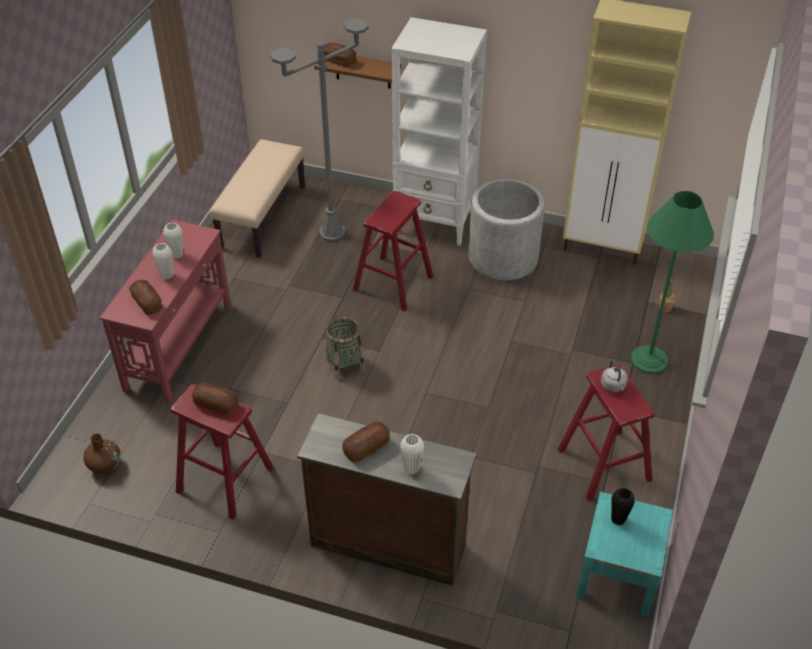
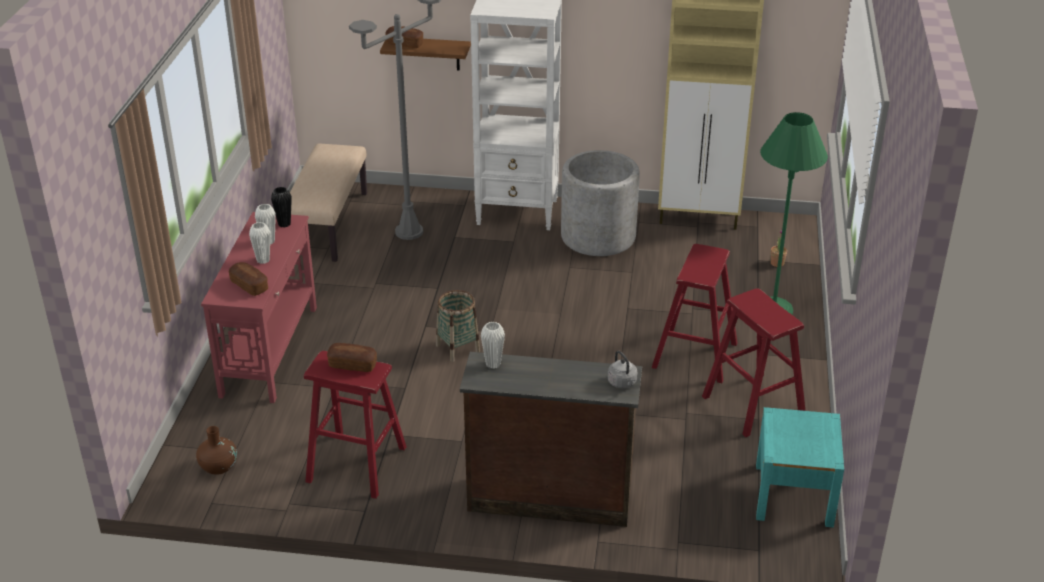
camera: 10 degrees left, 10 degrees down
(366, 447) = (529, 374): bread -> none
(393, 283) = (488, 270): red stool -> red stool (695, 355)
(412, 469) = (581, 386): white vase -> white vase (493, 364)
(613, 386) = (757, 306): grey kettle -> grey kettle (623, 383)
(618, 520) = (788, 428): black vase -> black vase (284, 224)

